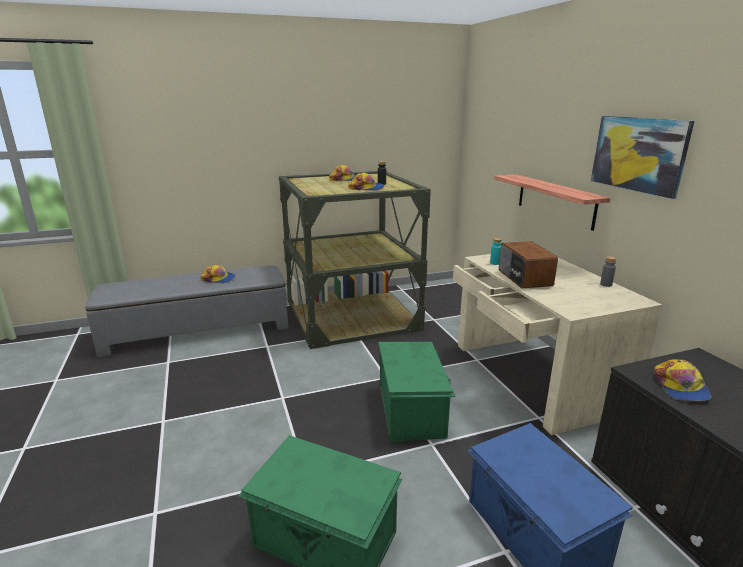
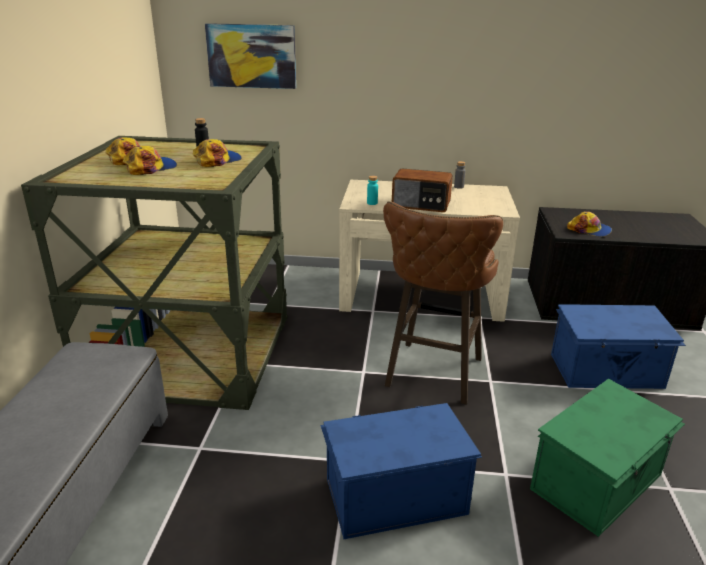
camera: 65 degrees left, 5 degrees up
(219, 279) = (62, 405): cap -> cap (150, 168)
(257, 424) = (394, 495): none -> blue storage box
(412, 410) = (433, 374): green storage box -> brown stool
(555, 200) = (361, 125): shelf -> none
(638, 154) = (458, 67): picture -> picture (252, 56)

